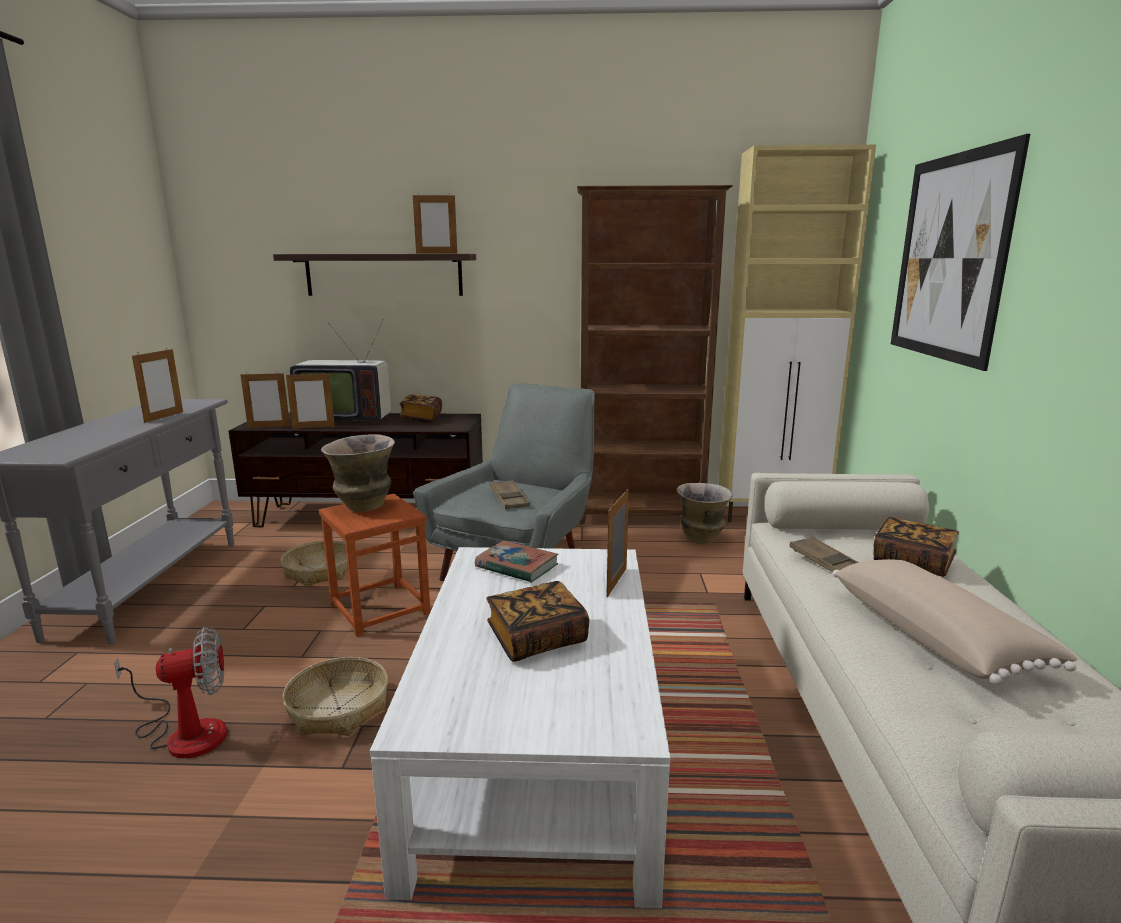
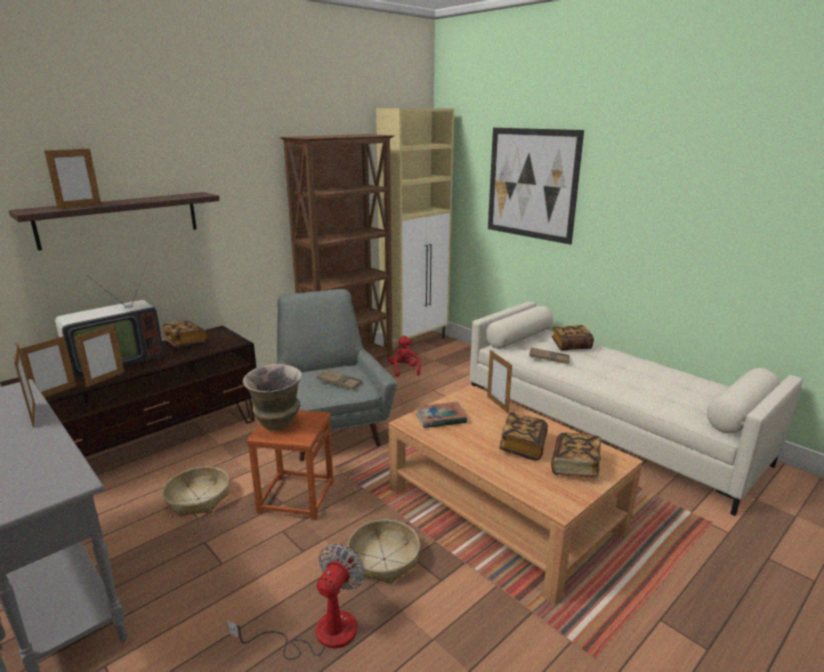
camera: 45 degrees left, 5 degrees up
(436, 253) = (183, 196): picture frame -> picture frame (79, 206)
(538, 748) = (504, 511): white coffee table -> brown coffee table
(546, 698) = (575, 466): none -> book
(701, 539) = (404, 370): vase -> red plush toy
(936, 637) = (624, 375): beige pillow -> none

